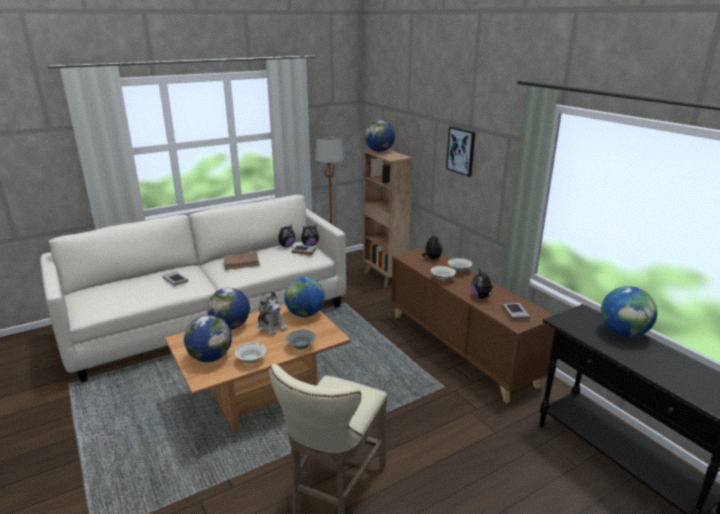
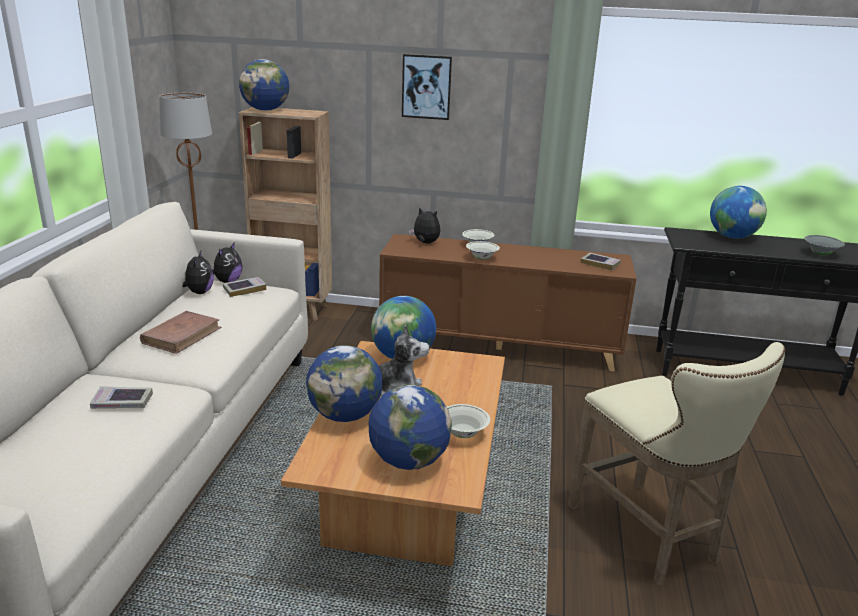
camera: 50 degrees left, 0 degrees up
(301, 347) = (479, 390): grey bowl -> grey bowl (820, 254)
(481, 297) = (547, 261): plush toy -> none

